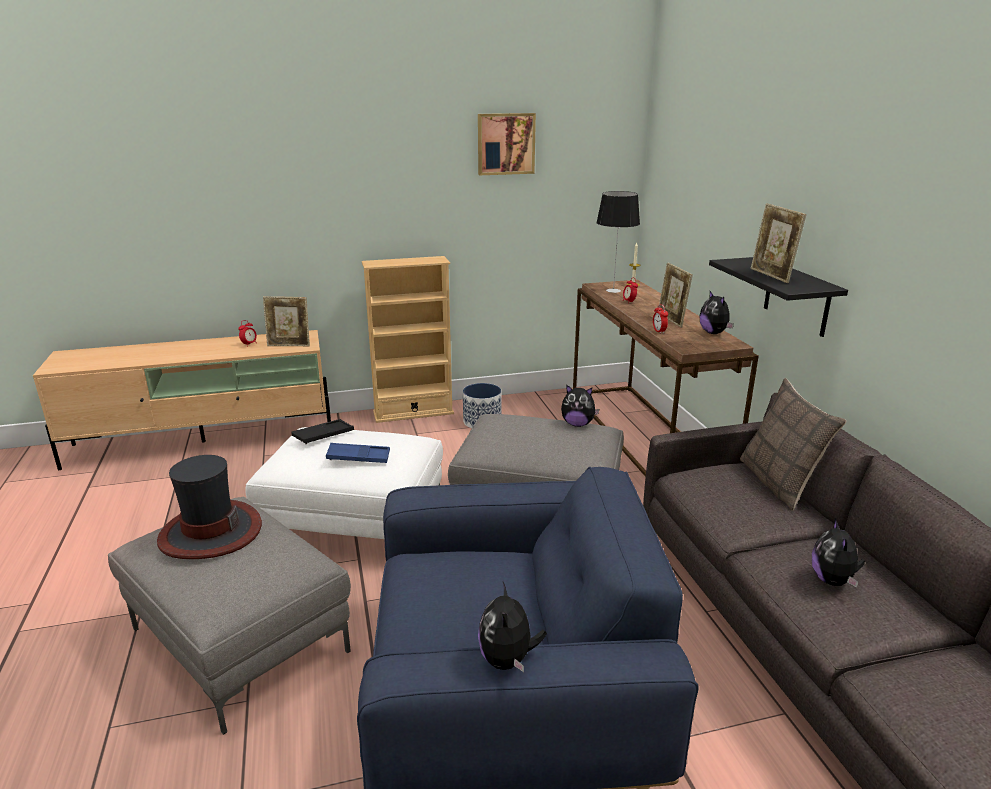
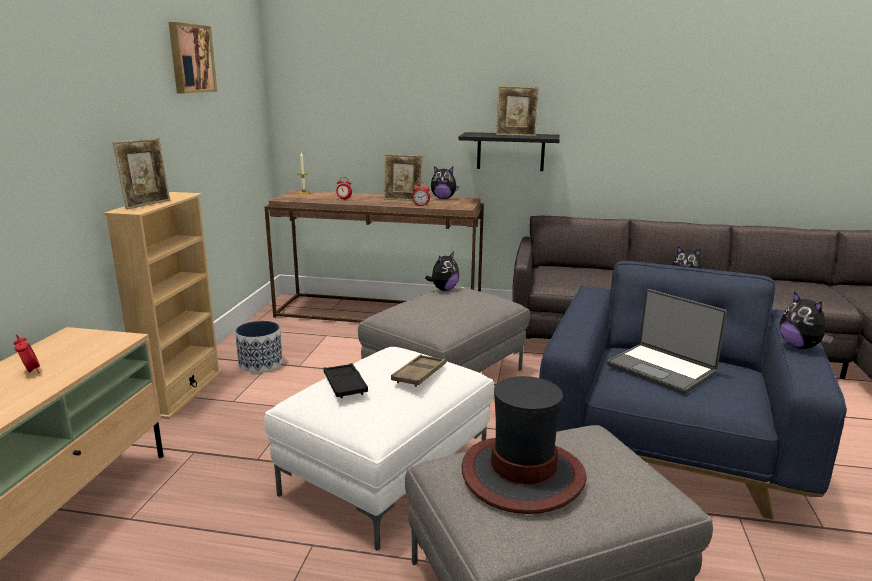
camera: 65 degrees left, 5 degrees down
(289, 345) = (94, 347): picture frame -> picture frame (147, 204)
(358, 457) = (419, 374): blue tray -> brown tray
(469, 586) = (661, 369): none -> laptop
(508, 660) = (800, 346): plush toy -> plush toy turned 45 degrees clockwise
(613, 291) = (308, 198): table lamp -> none
(779, 483) = (574, 266): pillow -> none

